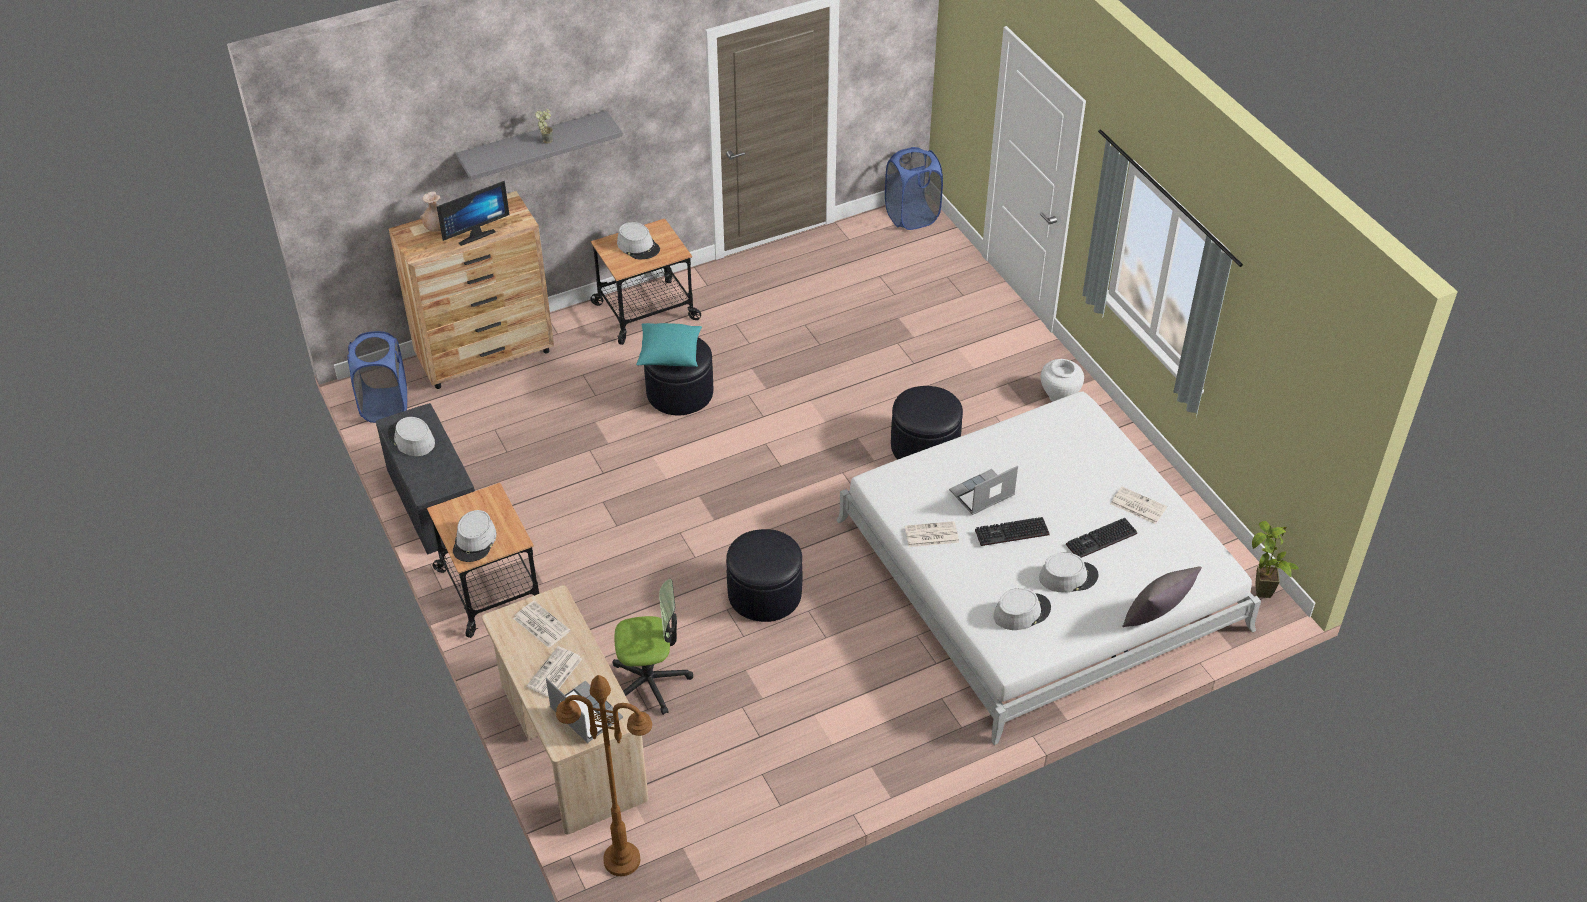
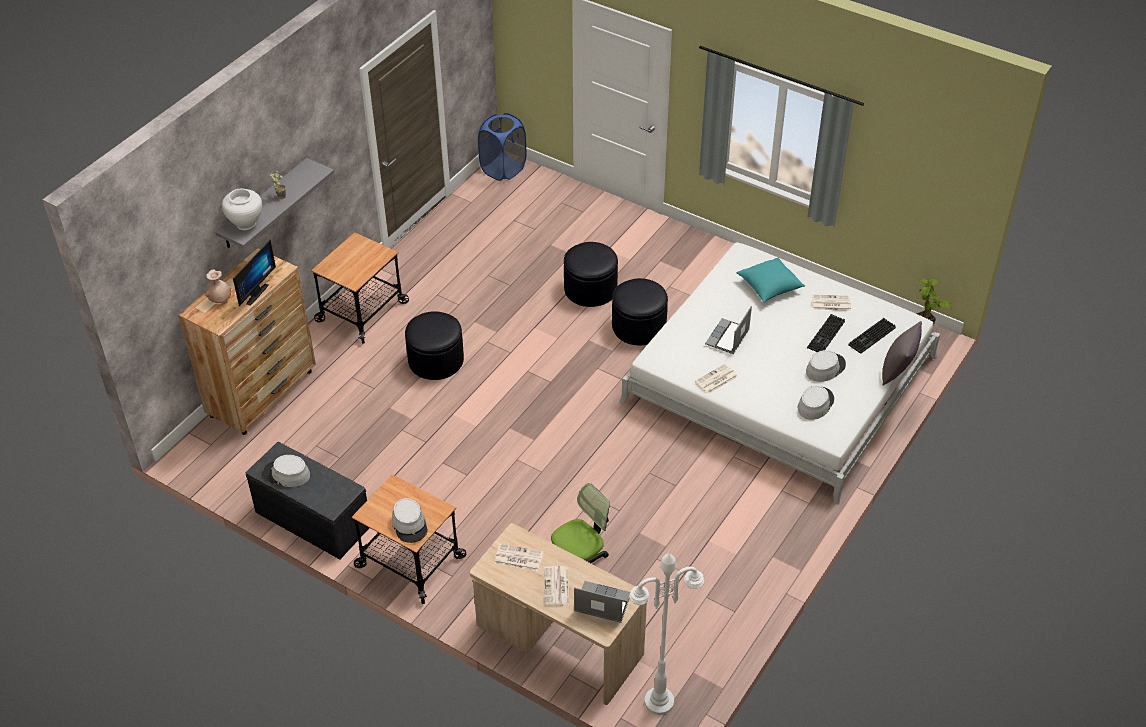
camera: 30 degrees left, 0 degrees up
(384, 405) = (212, 464): blue laundry basket -> none
(622, 860) = (659, 701): brown floor lamp -> white floor lamp
(638, 246) = (352, 260): grey hat -> none
(669, 355) = (429, 332): turquoise pillow -> turquoise pillow (769, 287)
(764, 593) = (610, 475): black ottoman -> black ottoman (590, 289)
(1011, 534) = (767, 356): keyboard -> keyboard (872, 337)
(1059, 396) = (700, 256): white vase -> white vase (246, 224)

